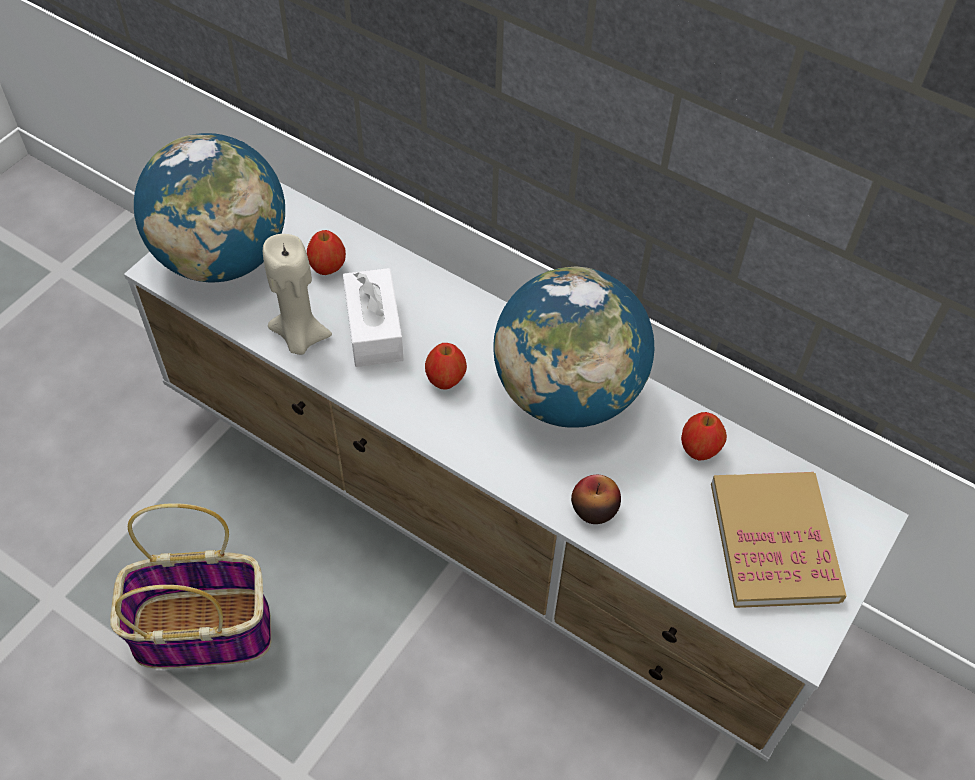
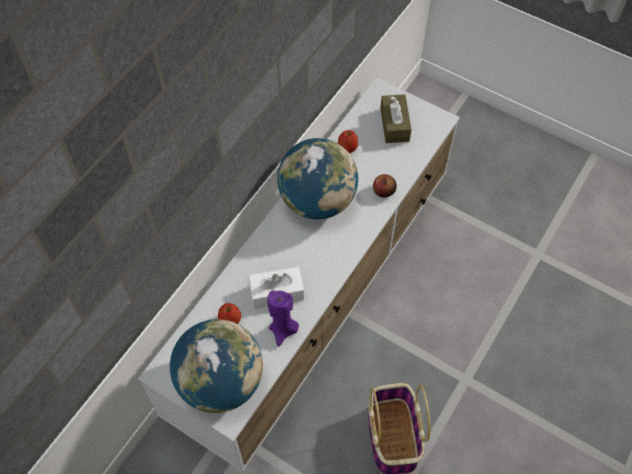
camera: 90 degrees left, 5 degrees up
(300, 337) = (283, 330): beige candle -> purple candle
(445, 380) = (311, 255): apple -> none
(774, 542) = (394, 124): book -> brown tissue box

